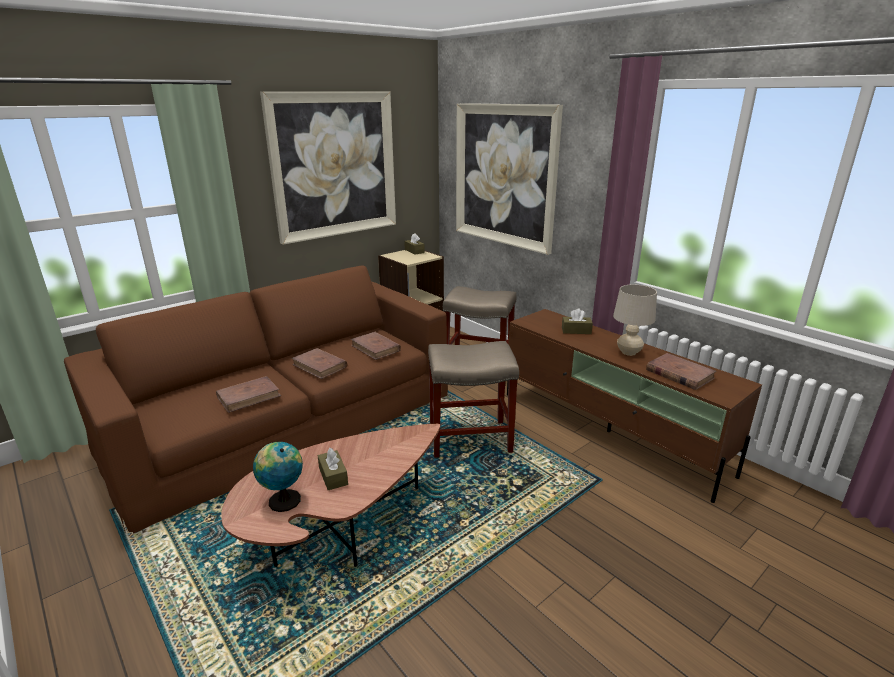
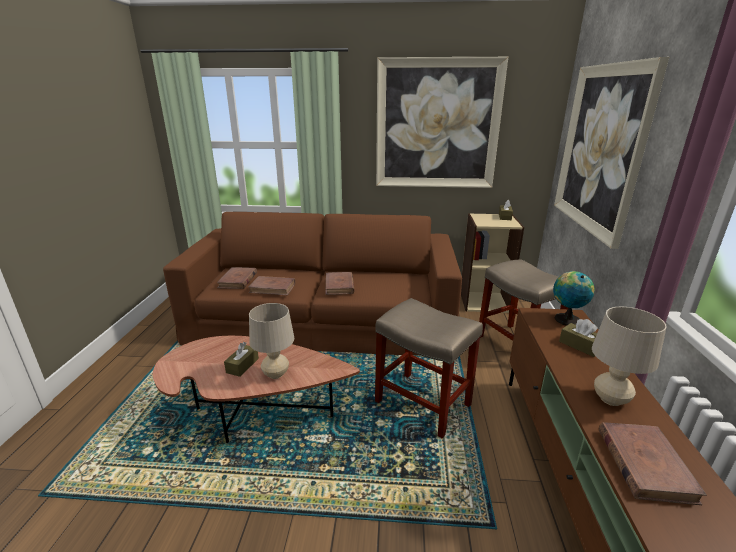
camera: 45 degrees right, 0 degrees up
(283, 500) = (199, 363): globe -> globe (566, 319)
(375, 348) = (394, 288): brown book -> brown book (238, 280)
(378, 464) = (276, 374): none -> beige table lamp

